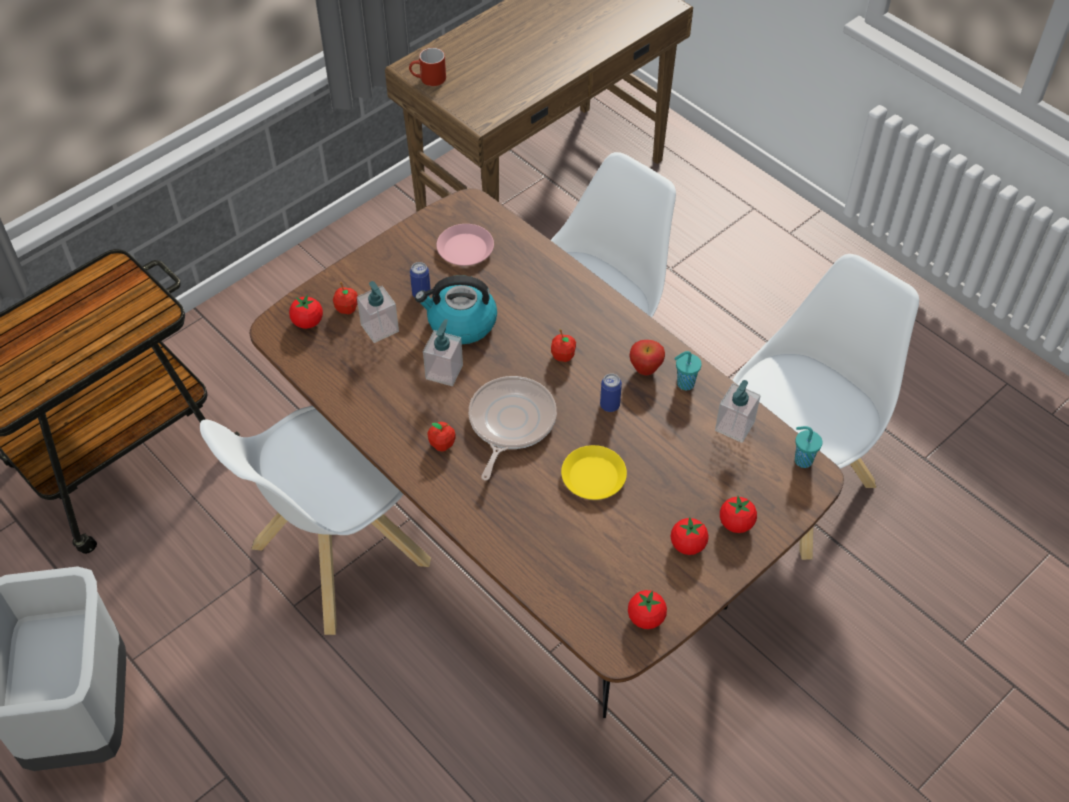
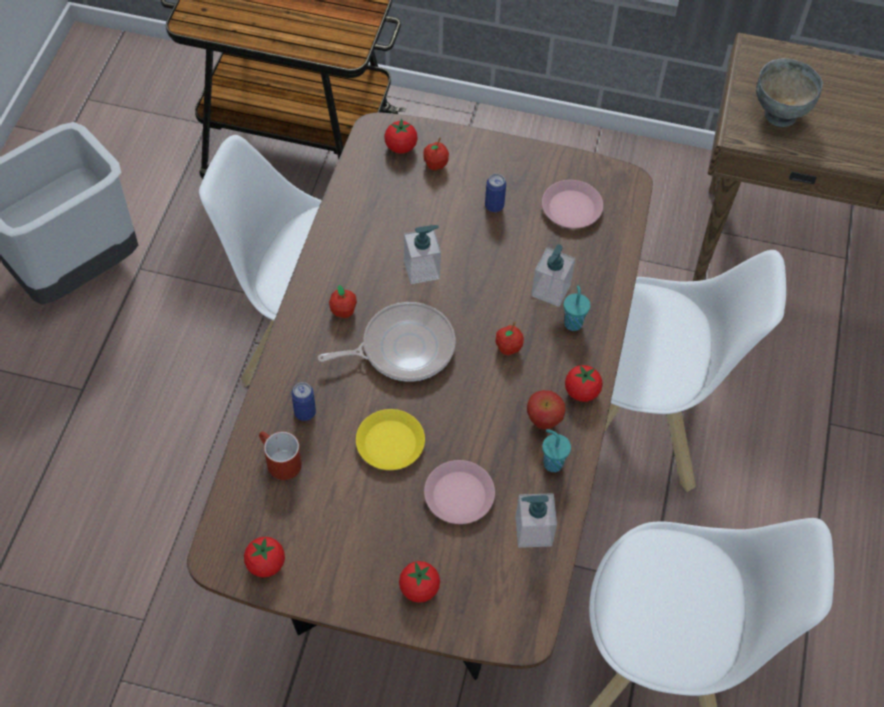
camera: 55 degrees right, 5 degrees up
(380, 328) = (433, 198): soap dispenser -> soap dispenser (550, 290)
(428, 80) = (752, 70): red mug -> red mug (278, 461)
(461, 323) = (484, 252): kettle -> none
(482, 90) = (779, 114): none -> grey bowl
(609, 405) = (480, 414): can -> can (305, 412)
(672, 456) = (459, 496): none -> pink plate
(688, 545) = (367, 559): tomato -> tomato (581, 392)
(802, 460) = (536, 612): turquoise cup -> turquoise cup (573, 322)

